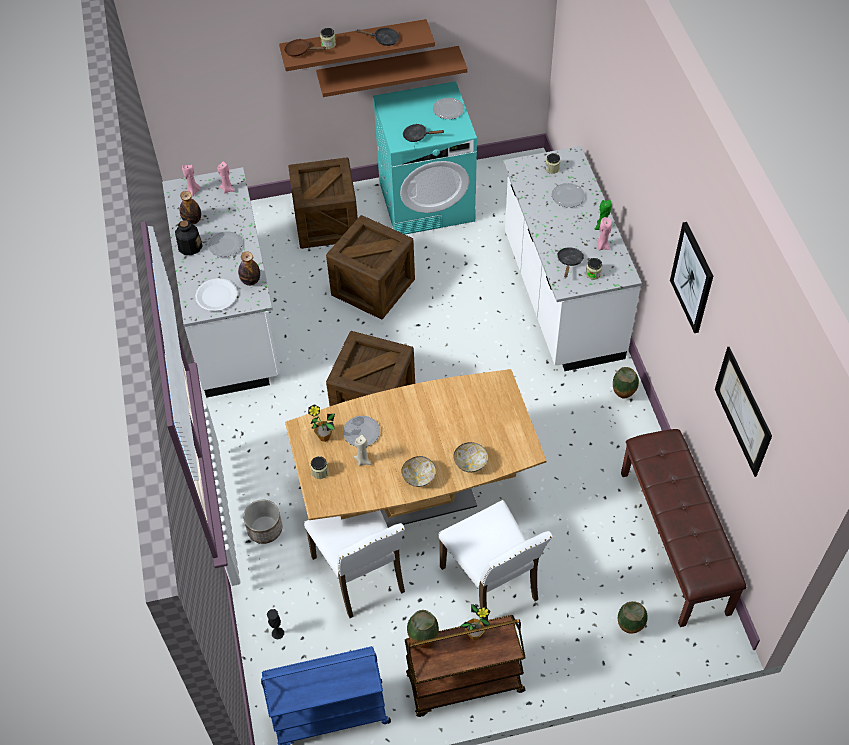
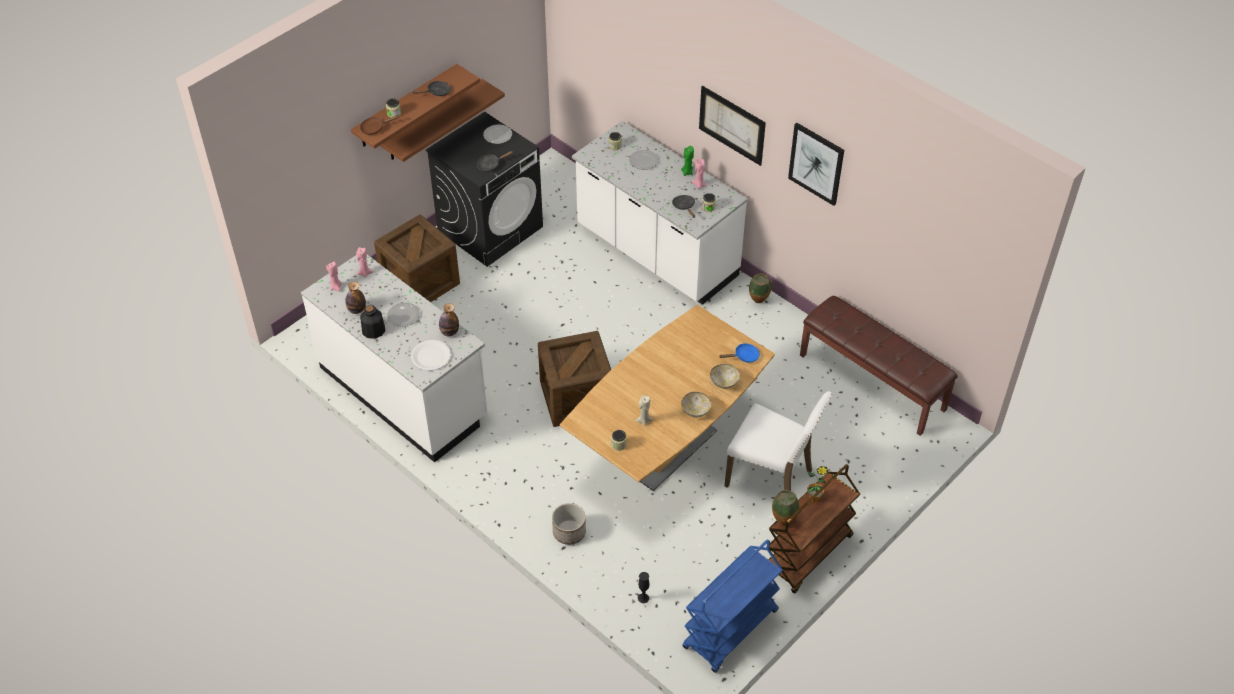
camera: 35 degrees left, 5 degrees down
(324, 437) = (600, 419): potted plant -> none
(361, 574) = (671, 523): white chair -> none
(362, 432) = (626, 402): plate -> none
(373, 287) = (502, 313): crate -> none
(427, 201) = (490, 228): turquoise washing machine -> black washing machine
(512, 447) = (744, 356): none -> blue frying pan
(629, 629) = (888, 455): vase -> none
(742, 411) = (911, 238): picture -> picture (731, 125)

